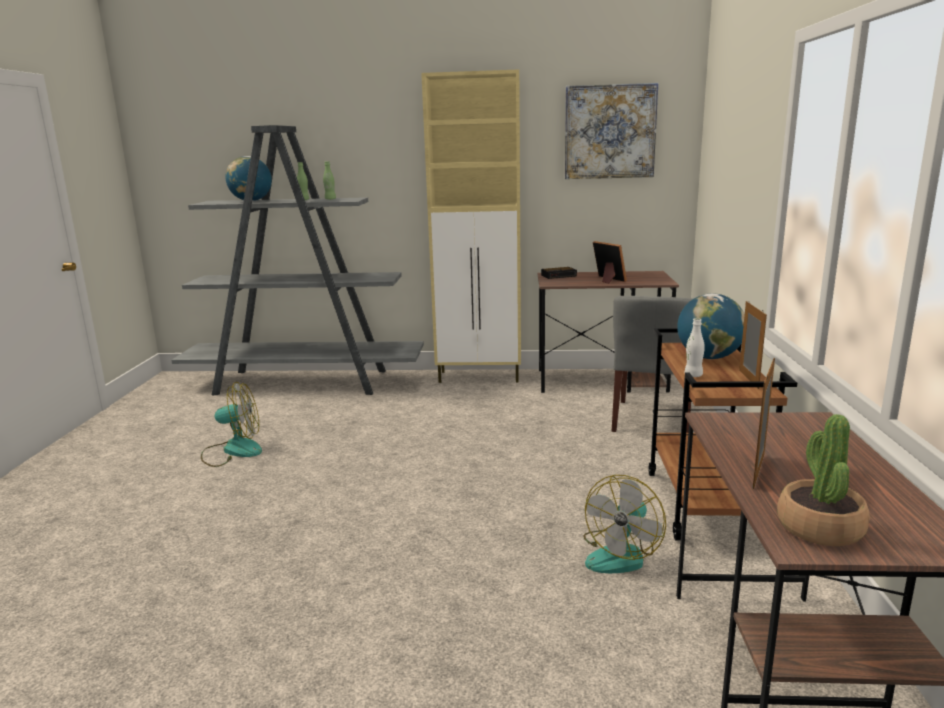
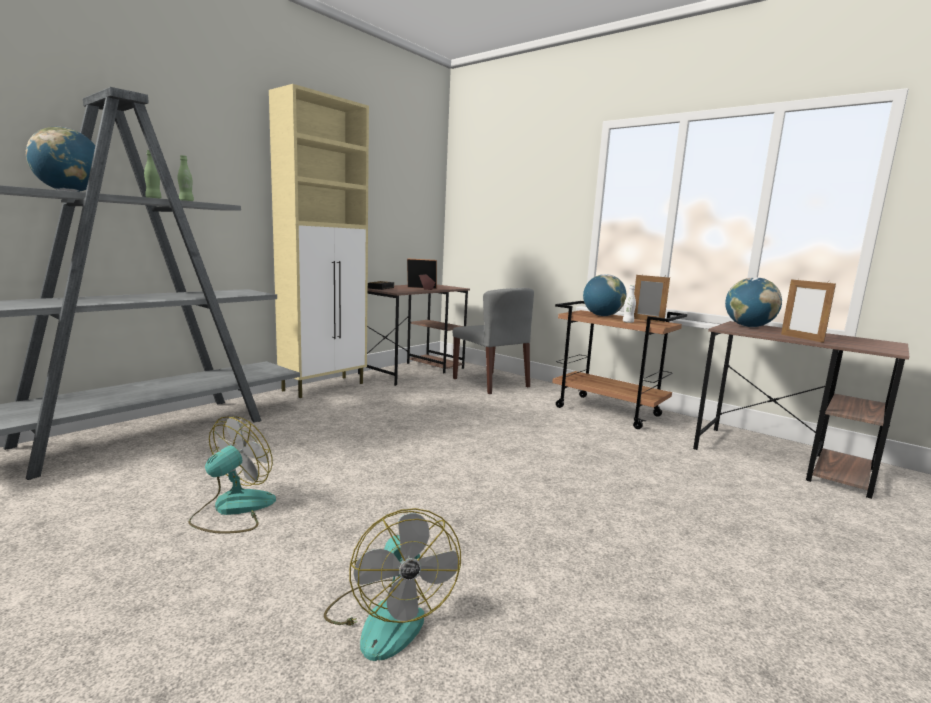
camera: 55 degrees left, 5 degrees down
(609, 132) = (399, 174): picture -> none
(621, 554) = (640, 444): fan -> fan (388, 616)
(790, 429) = (748, 326): none -> globe
(819, 527) = (871, 346): potted plant -> none

